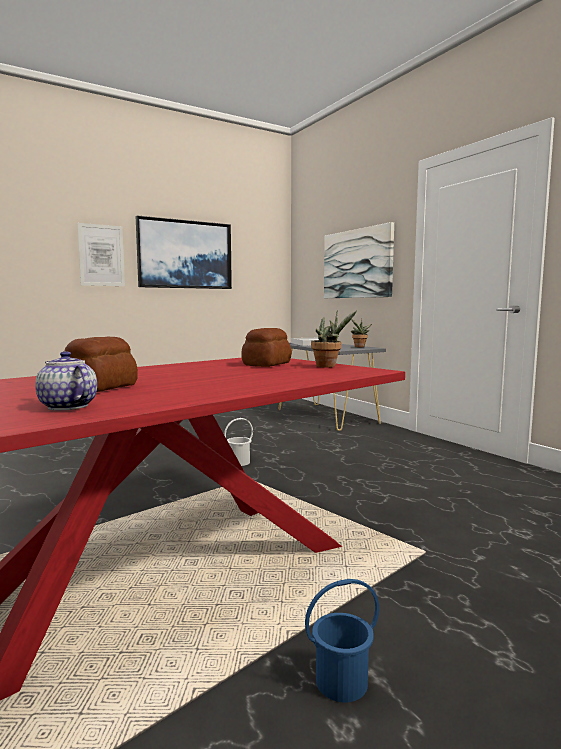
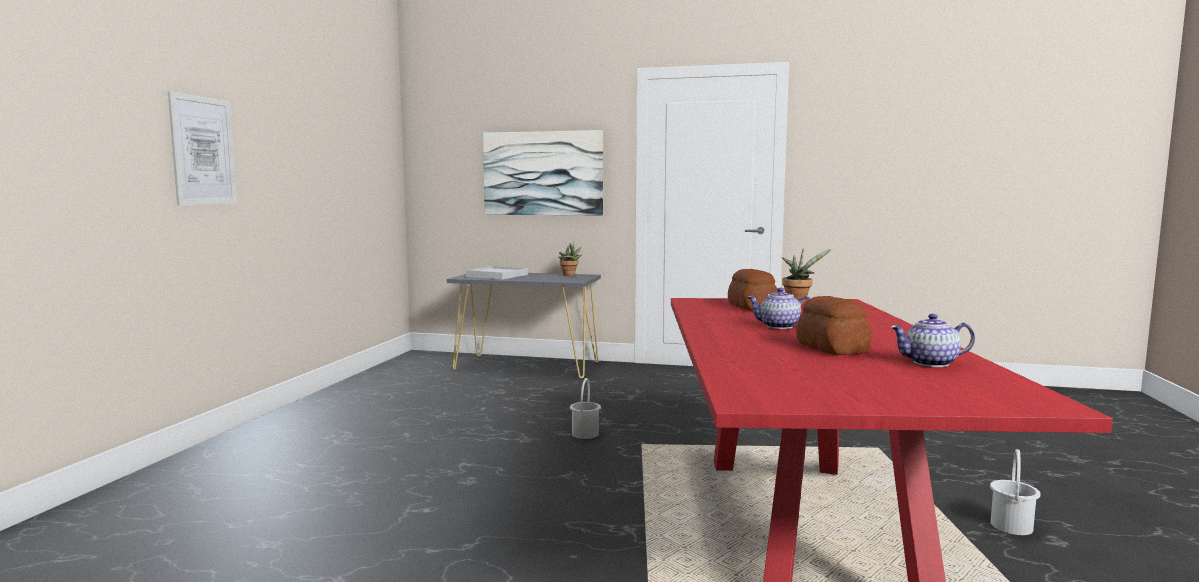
camera: 45 degrees left, 0 degrees up
(183, 374) = (779, 326): none -> teapot
(185, 254) = (303, 150): picture -> none
(342, 682) = (1012, 526): blue bucket -> white bucket

